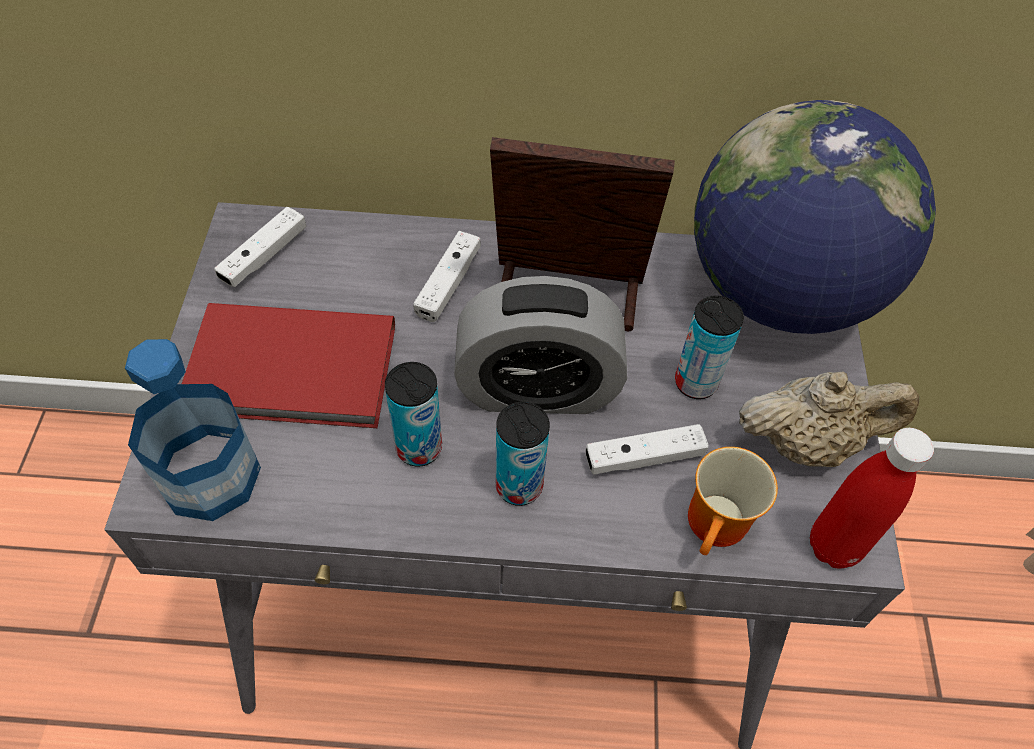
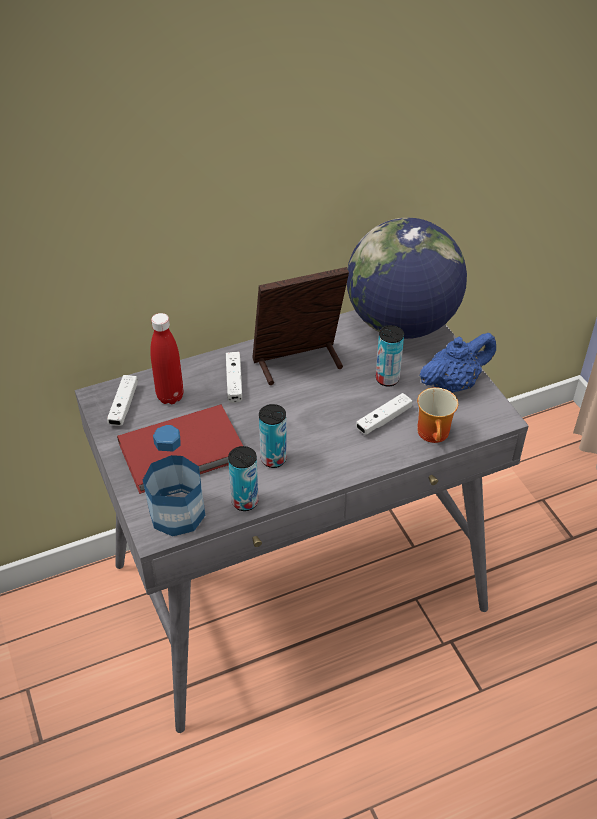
camera: 25 degrees left, 10 degrees down
(519, 486) = (333, 455): can -> can (245, 501)
(537, 389) = (313, 411): alarm clock -> none
(807, 442) = (453, 384): beige teapot -> blue teapot
(833, 546) = (489, 421): red bottle -> red bottle (170, 396)

